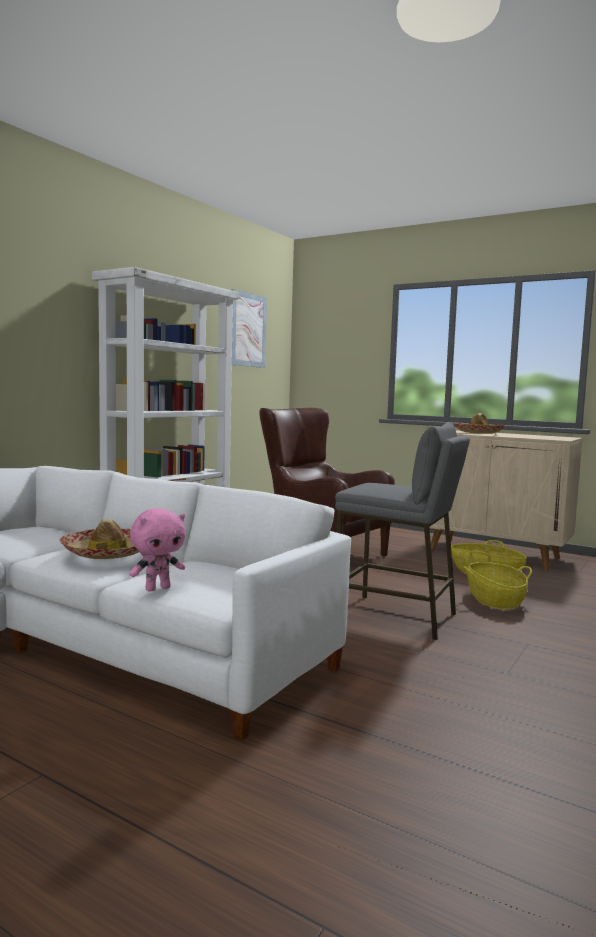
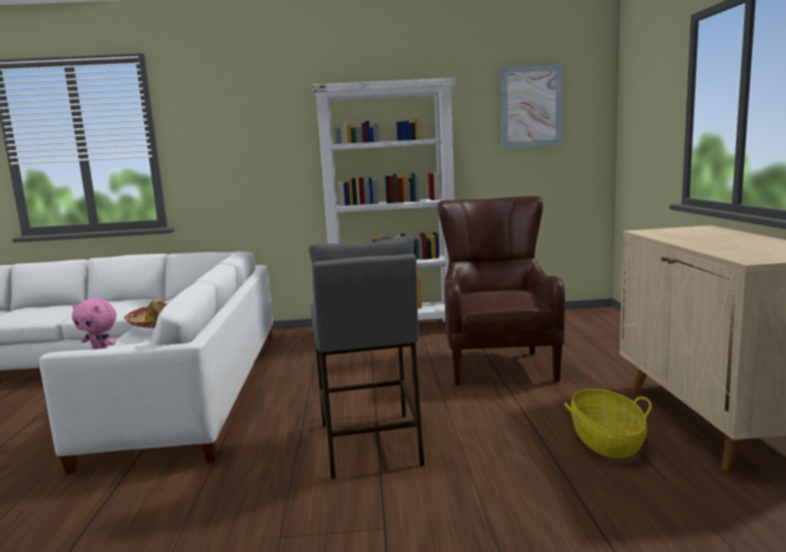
camera: 55 degrees right, 5 degrees up
(478, 433) = (707, 235): hat -> none
(495, 600) = (512, 472): basket -> none

